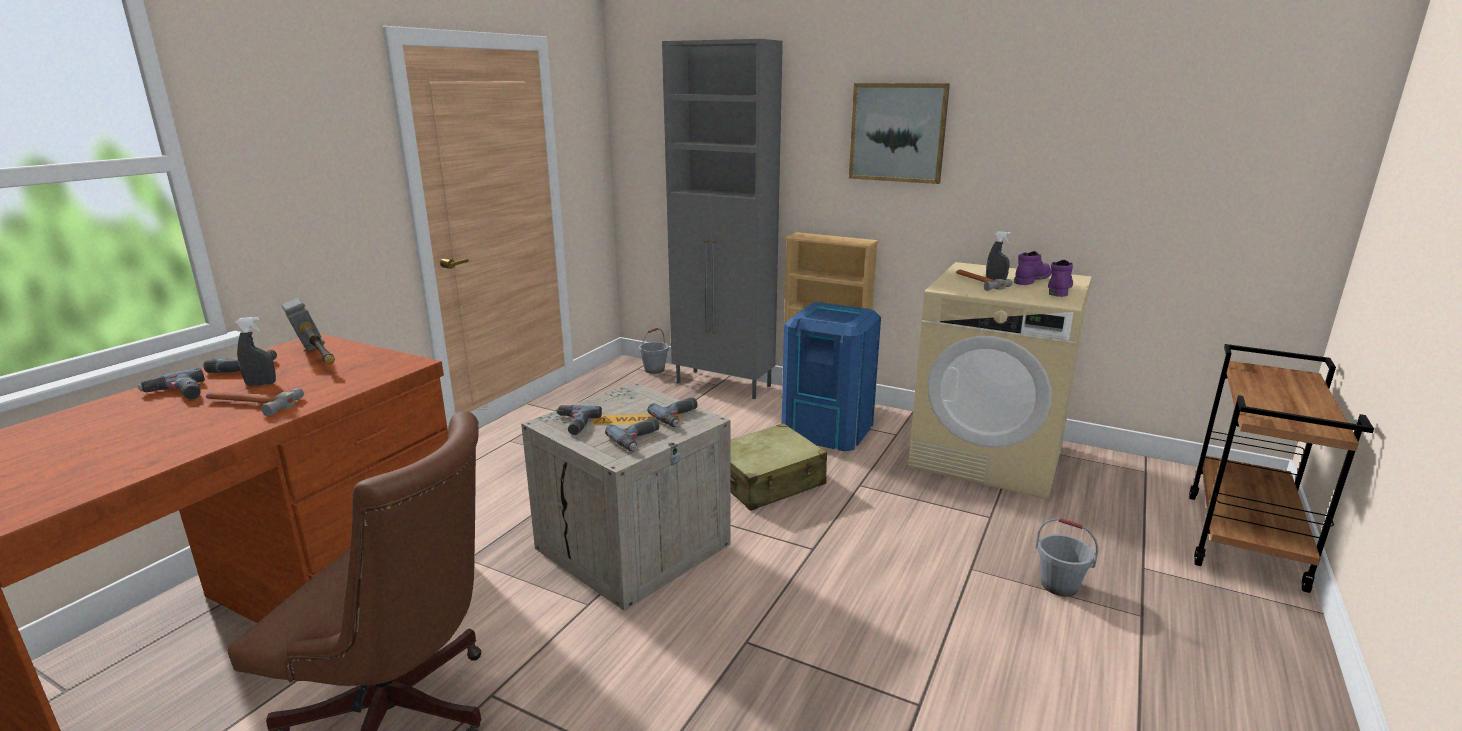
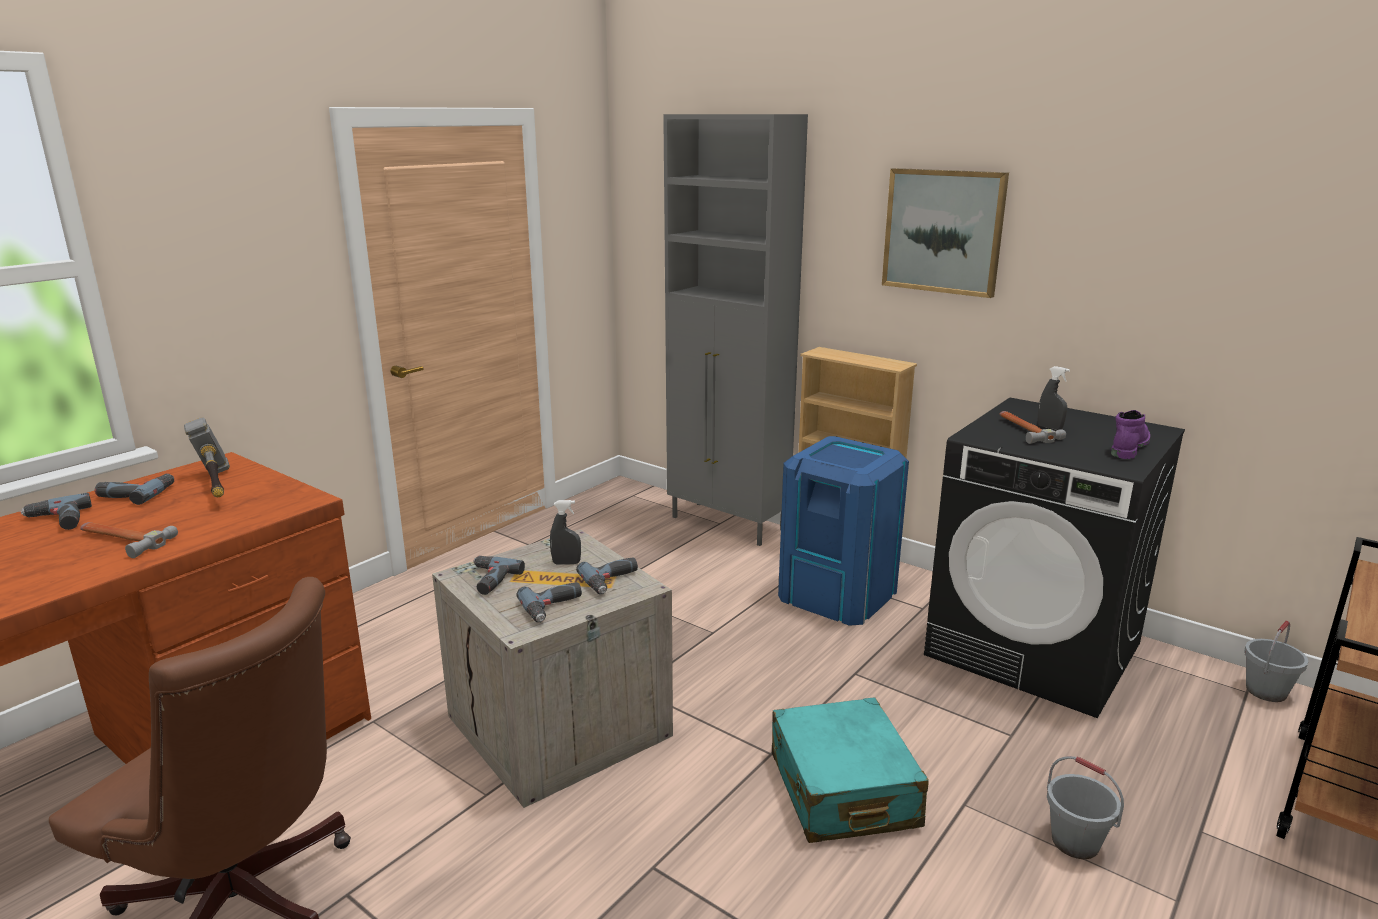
camera: 10 degrees right, 0 degrees up
(261, 384) = (144, 515): grey spray bottle -> grey spray bottle (566, 563)
(654, 370) = (652, 498): grey bucket -> grey bucket (1266, 691)
(768, 481) = (743, 657): beige suitcase -> none
(877, 569) = (842, 790): none -> turquoise suitcase
(988, 456) = (1034, 649): beige washing machine -> black washing machine
(1031, 280) = (1097, 430): purple boot -> none

